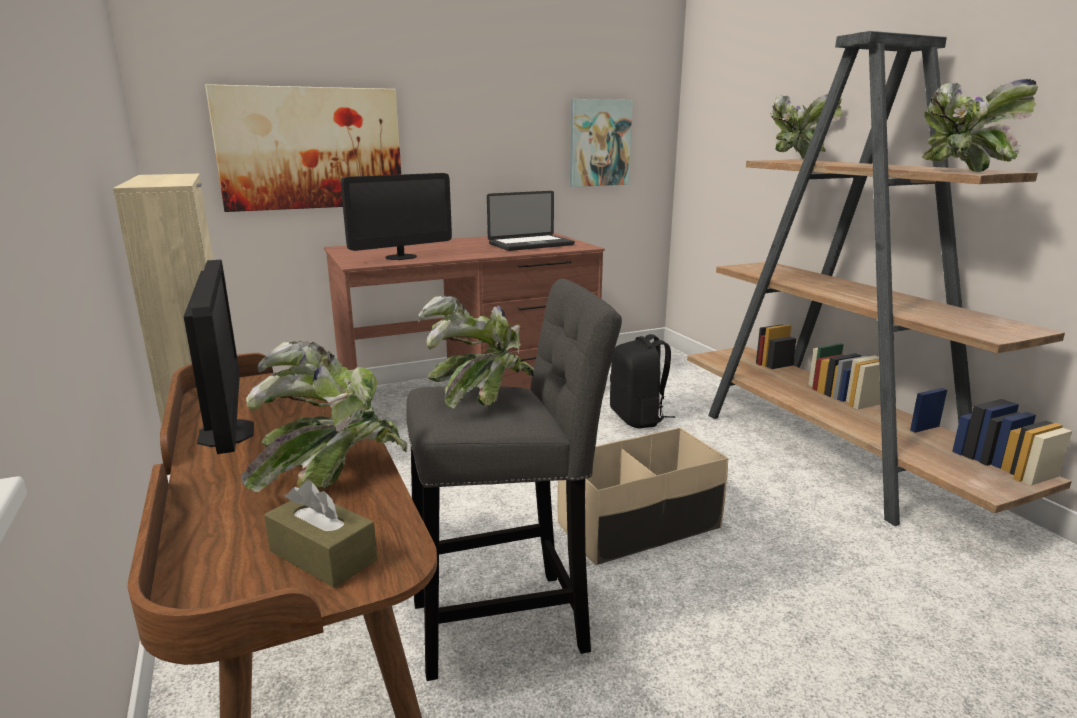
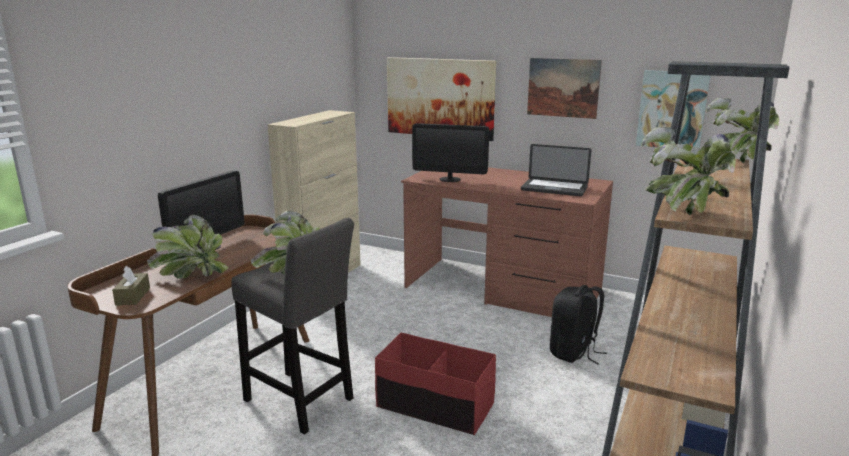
camera: 50 degrees right, 0 degrees up
(485, 124) = (563, 88): none -> picture
(639, 526) = (435, 406): beige storage box -> red storage box

